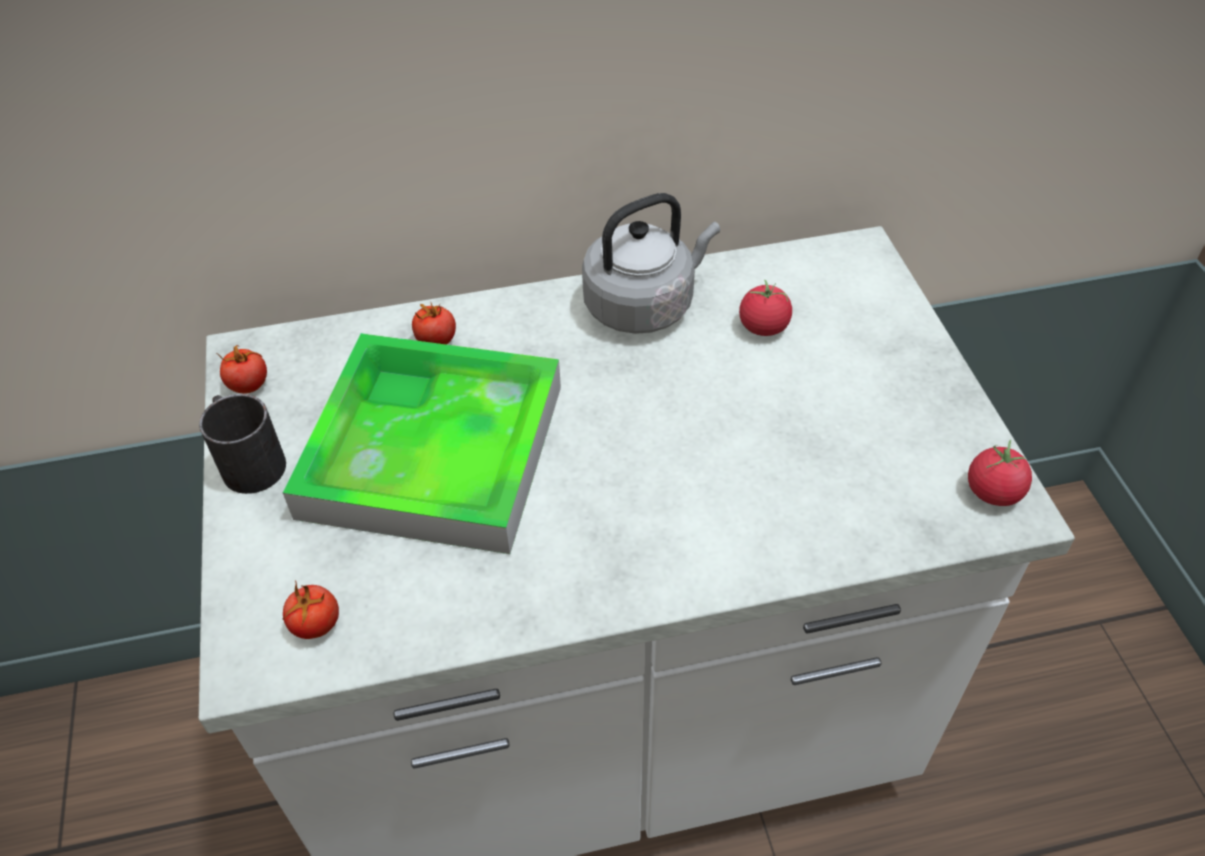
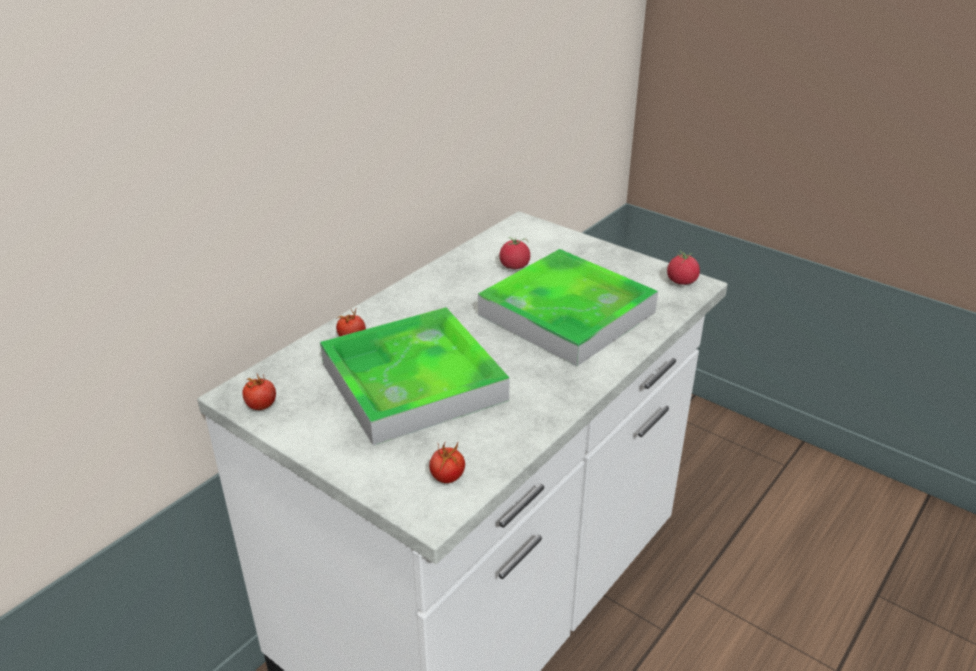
camera: 40 degrees left, 15 degrees down
(248, 459) = (308, 435): black mug -> none
(644, 305) = (445, 281): grey kettle -> none
(745, 452) = (566, 313): none -> tray

